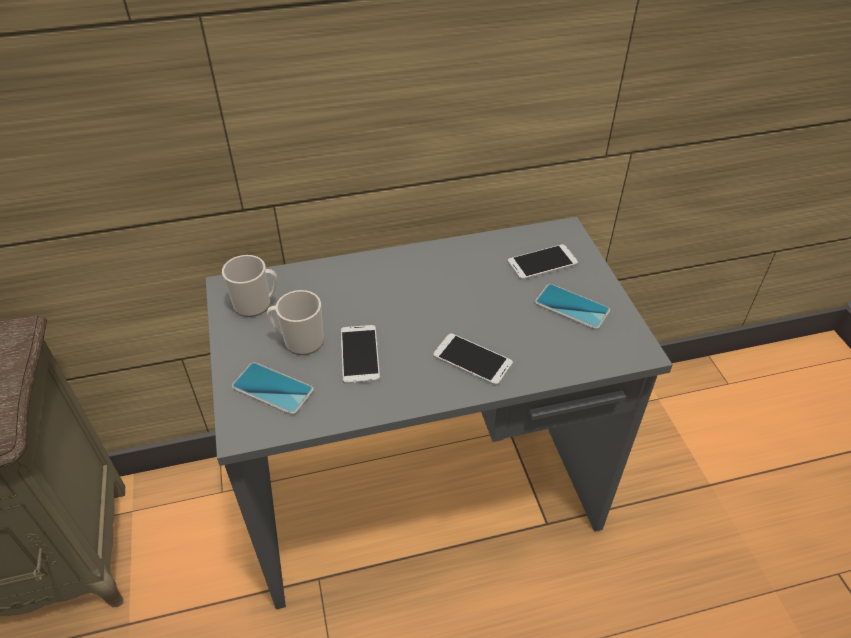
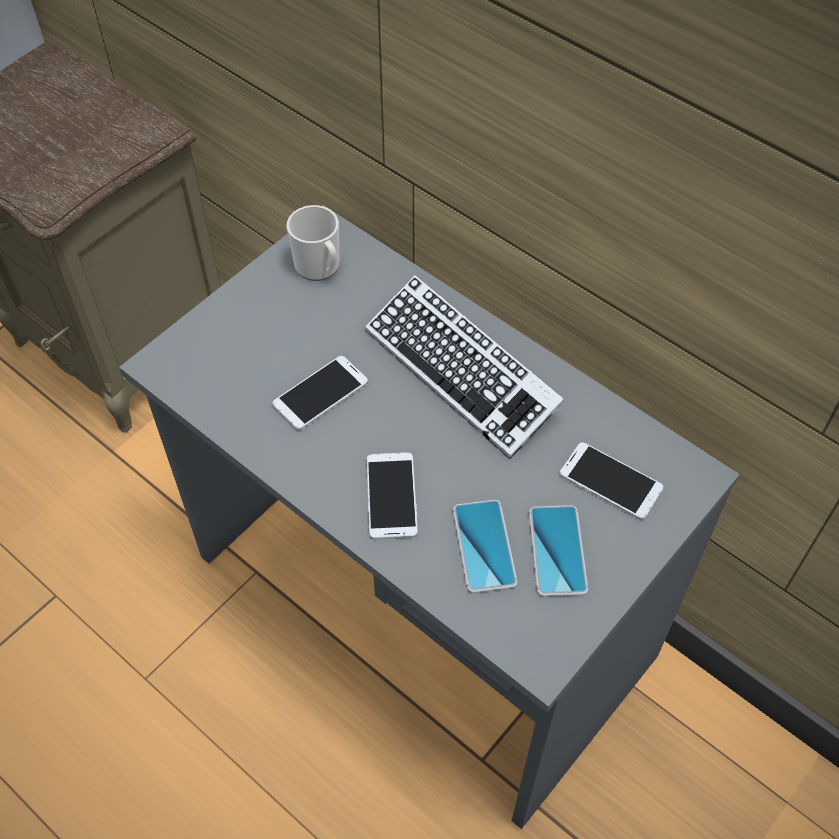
camera: 55 degrees right, 10 degrees up
(272, 389) = (223, 353): phone -> phone (484, 546)
(299, 341) = (299, 333): mug -> none
(410, 282) = (462, 372): none -> keyboard

